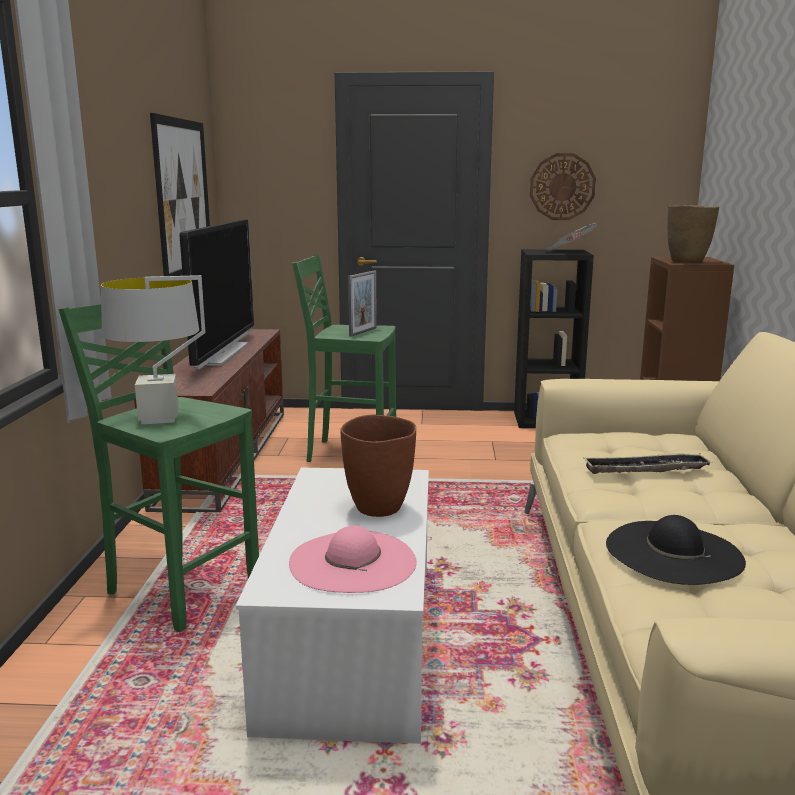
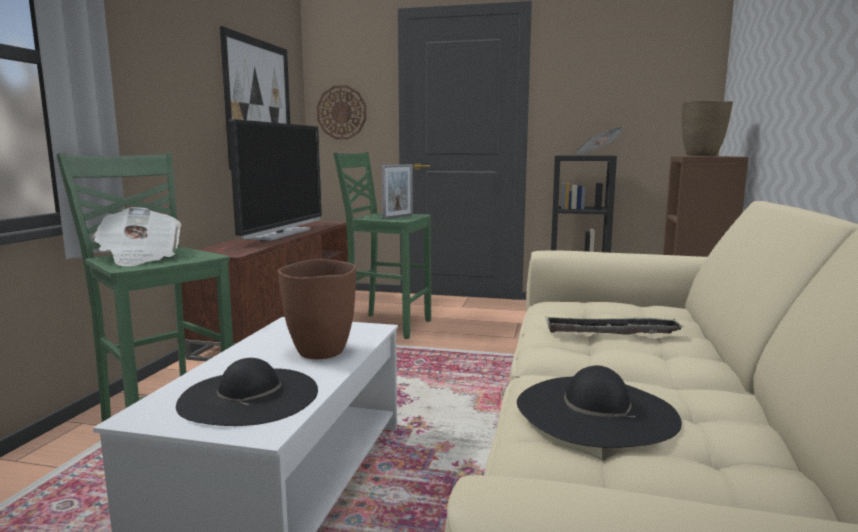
camera: 10 degrees right, 5 degrees down
(160, 418) = (140, 258): grey table lamp -> newspaper
(352, 561) = (249, 396): pink hat -> black hat
(562, 187) = (593, 100): wall clock -> wall clock (341, 112)

